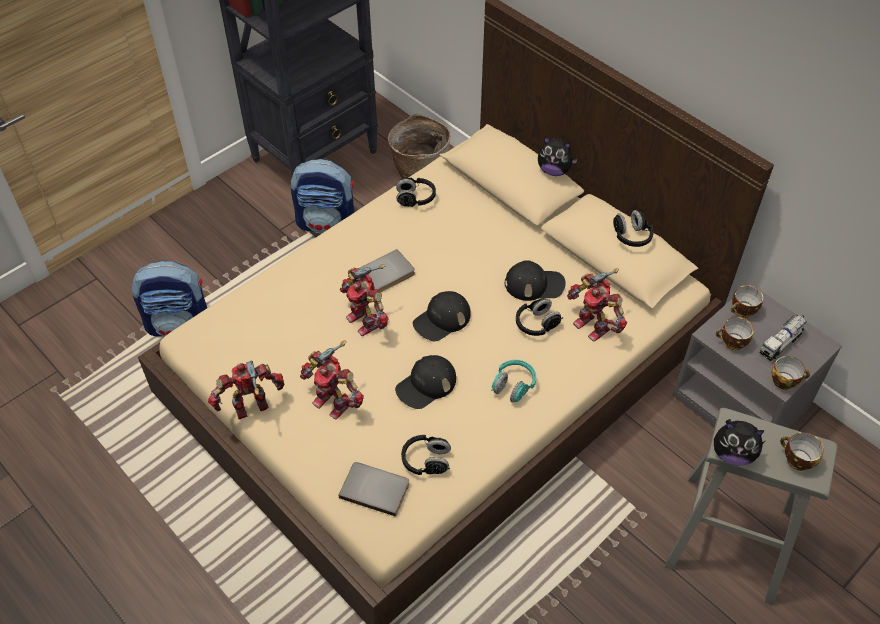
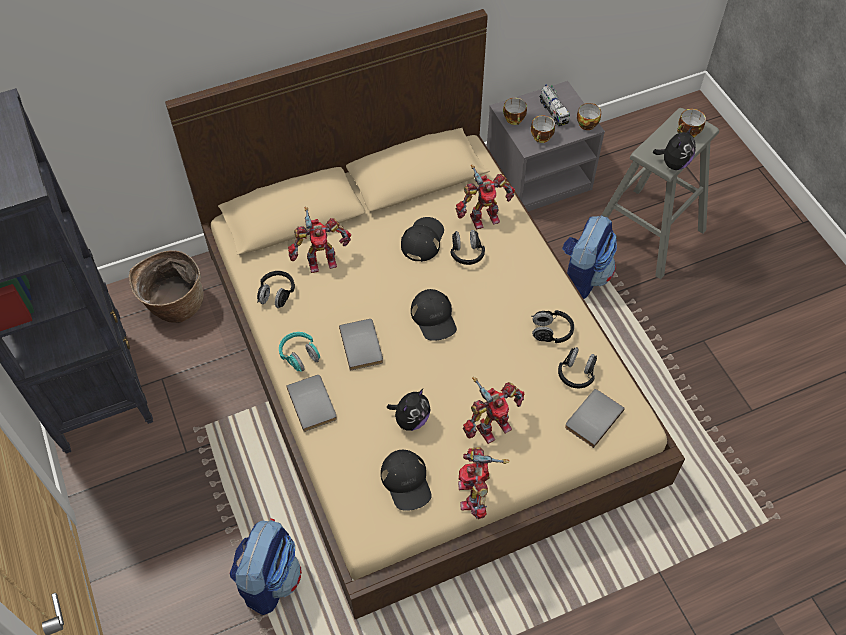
camera: 70 degrees left, 5 degrees up
(309, 260) = (314, 403): none -> grey book
(327, 223) = (201, 405): backpack -> backpack (583, 276)
(365, 320) = (411, 375): toy robot -> toy robot (321, 260)
(426, 385) = (499, 351): black cap -> black cap (406, 481)
(513, 386) = (524, 290): turquoise headphones -> turquoise headphones (300, 356)
(554, 170) = (317, 174): plush toy -> plush toy (411, 419)
(631, 236) = (423, 150): black headphones -> black headphones (551, 332)

